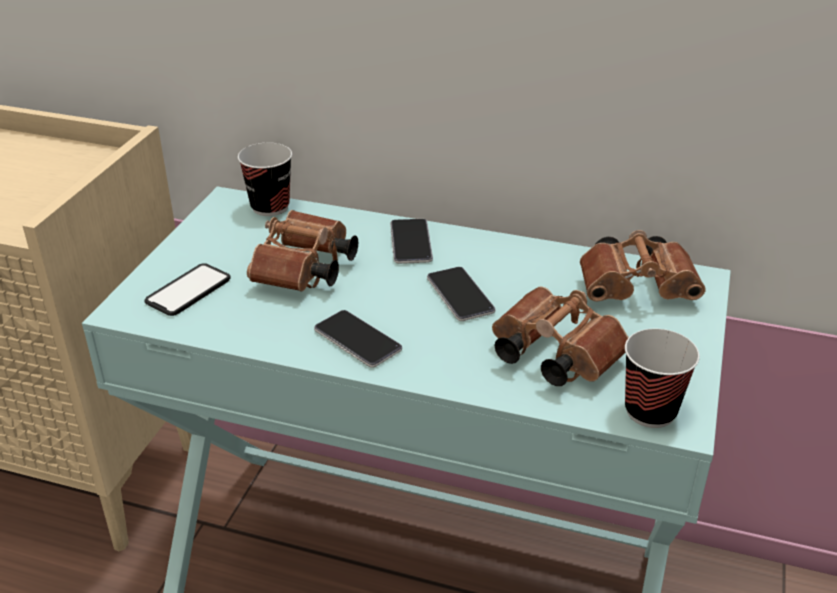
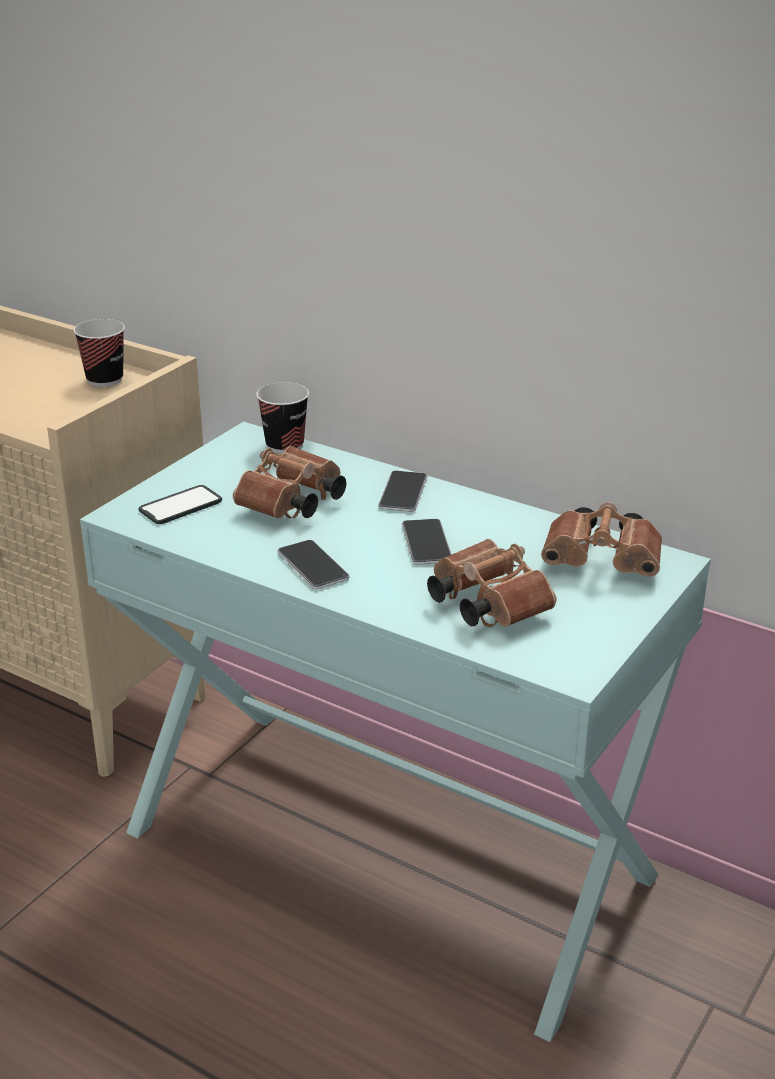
camera: 15 degrees right, 5 degrees down
(650, 411) = (552, 661): cup -> cup (105, 380)

